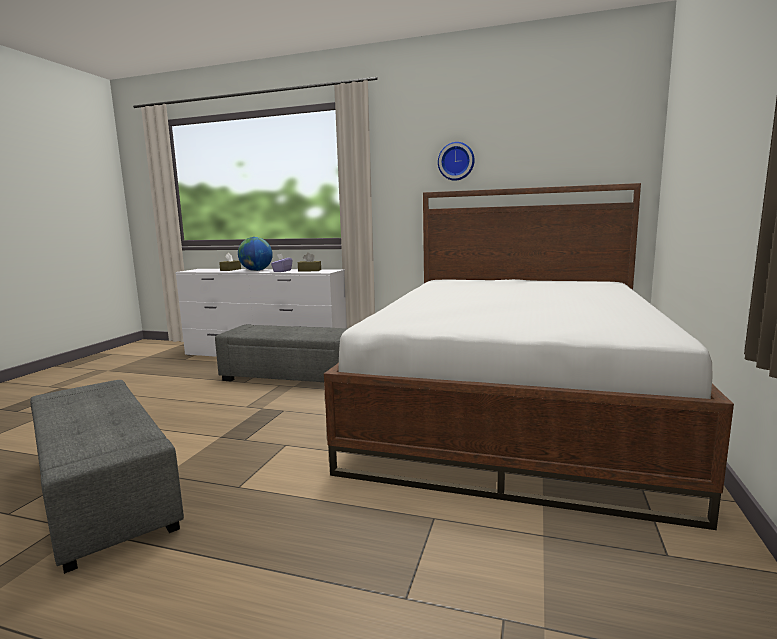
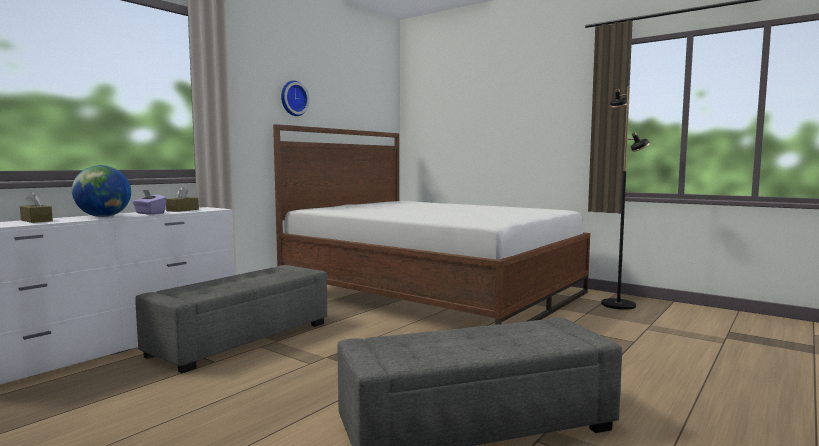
camera: 70 degrees left, 5 degrees down
(665, 577) = (618, 305): none -> black floor lamp

